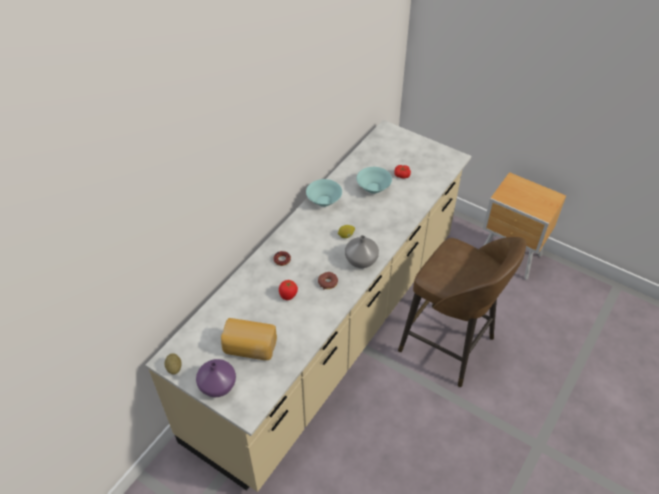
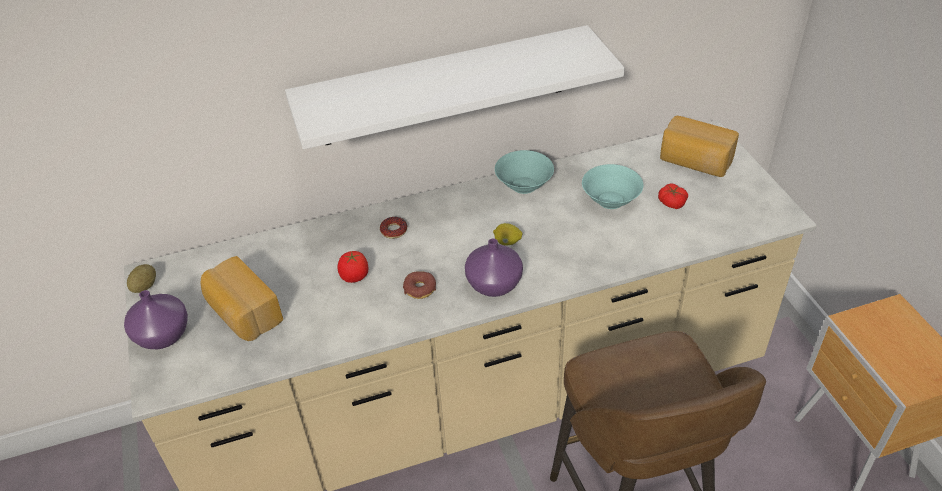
camera: 40 degrees right, 5 degrees down
(278, 165) = (444, 87): none -> white shelf
(360, 260) = (493, 283): grey vase -> purple vase
(393, 148) = (695, 161): none -> bread

